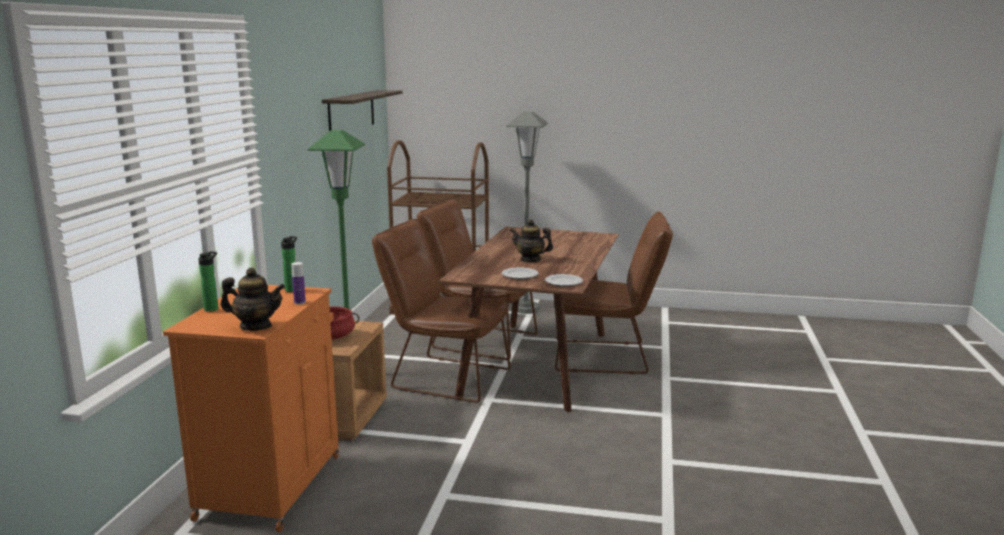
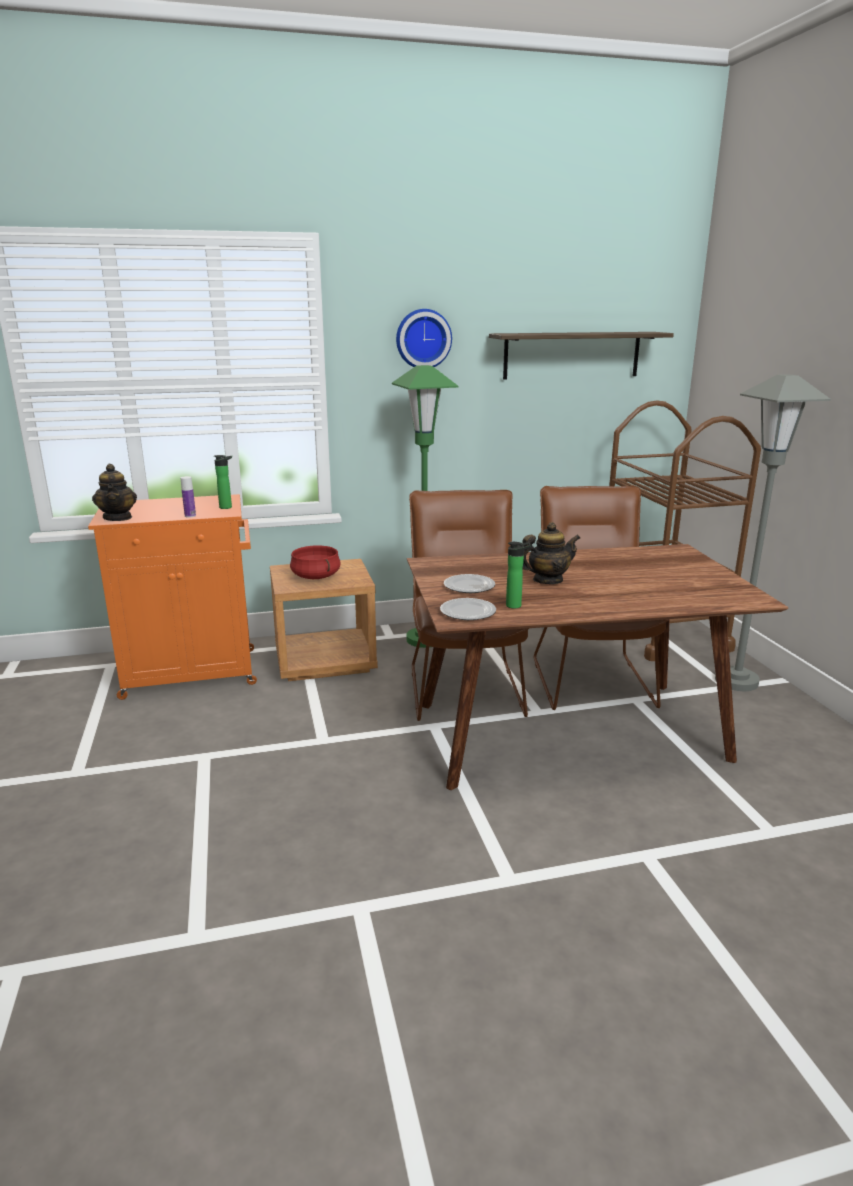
camera: 65 degrees right, 5 degrees up
(213, 308) = (161, 500): bottle -> bottle (516, 605)
(295, 108) = (423, 339): none -> wall clock
(530, 260) = (547, 580): teapot -> teapot turned 75 degrees clockwise
(608, 357) = (657, 783): brown chair -> none

